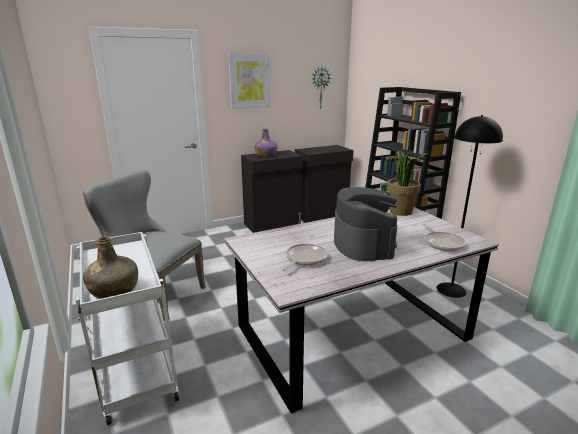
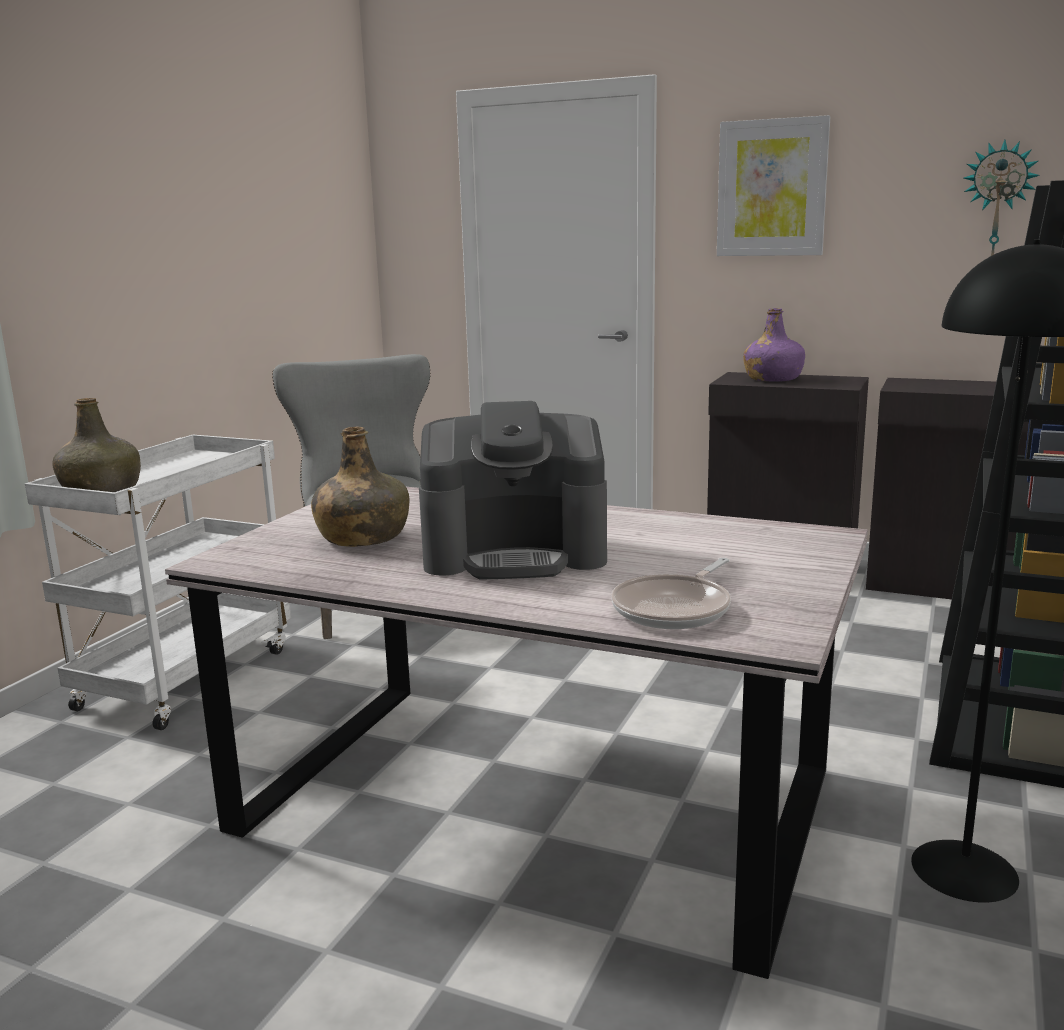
camera: 50 degrees right, 5 degrees down
(304, 259) = (362, 538): frying pan -> green bottle
(363, 244) = (515, 553): coffee machine -> coffee machine turned 45 degrees clockwise
(401, 211) = (791, 537): potted plant -> none

